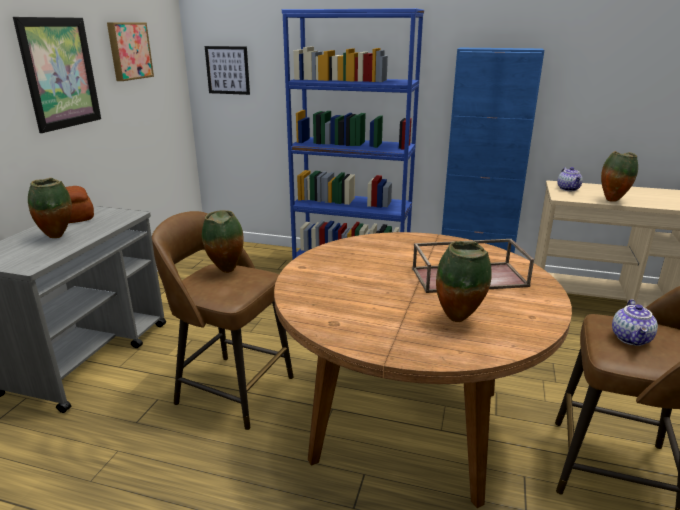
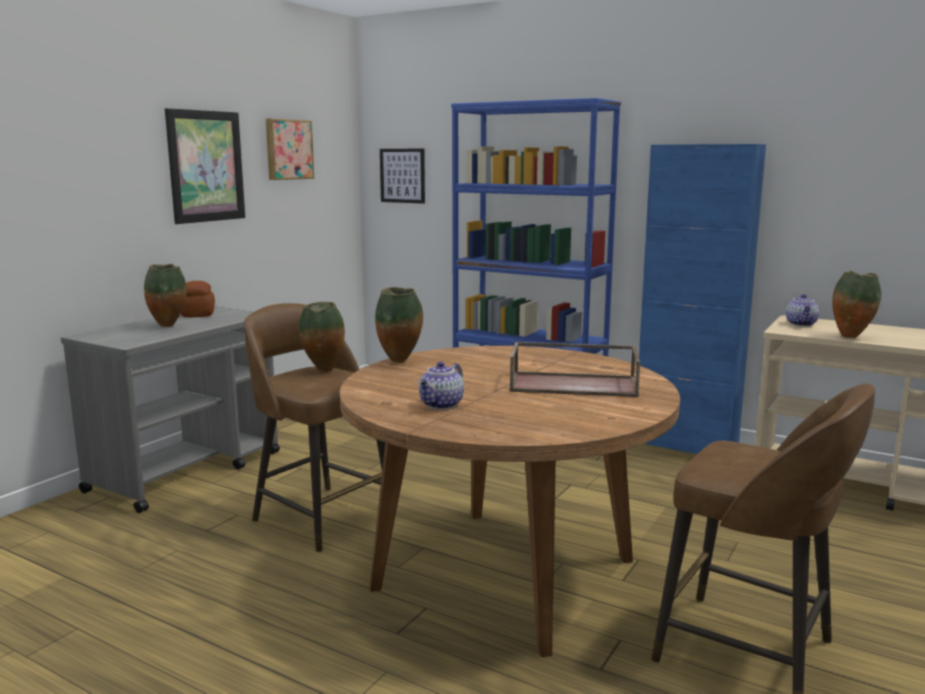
camera: 15 degrees right, 10 degrees down
(459, 320) = (523, 412): vase -> vase (400, 362)
(632, 339) = (742, 460): teapot -> teapot (442, 405)

